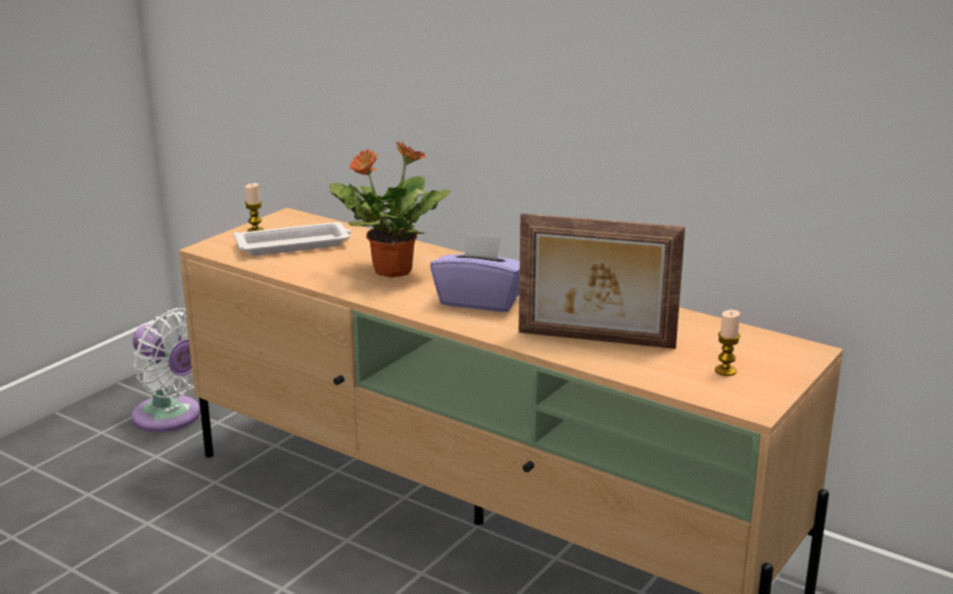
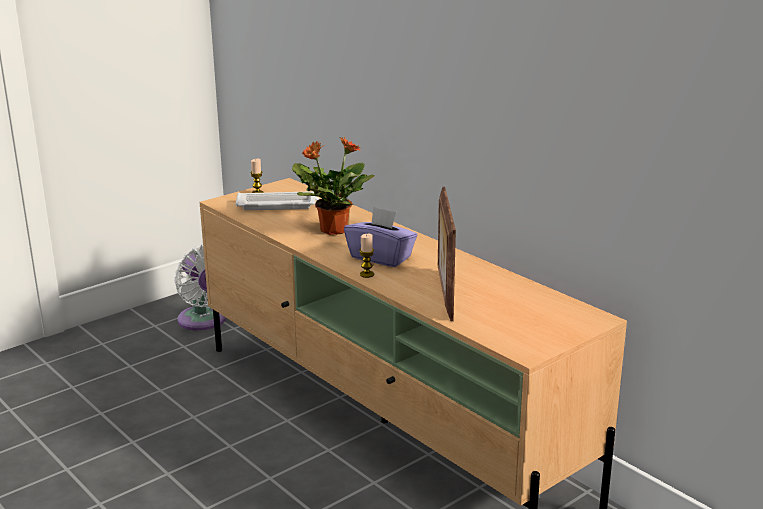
camera: 15 degrees right, 0 degrees up
(595, 341) = (444, 294): picture frame -> picture frame turned 60 degrees clockwise
(725, 371) = (524, 326): candle -> candle (367, 274)

